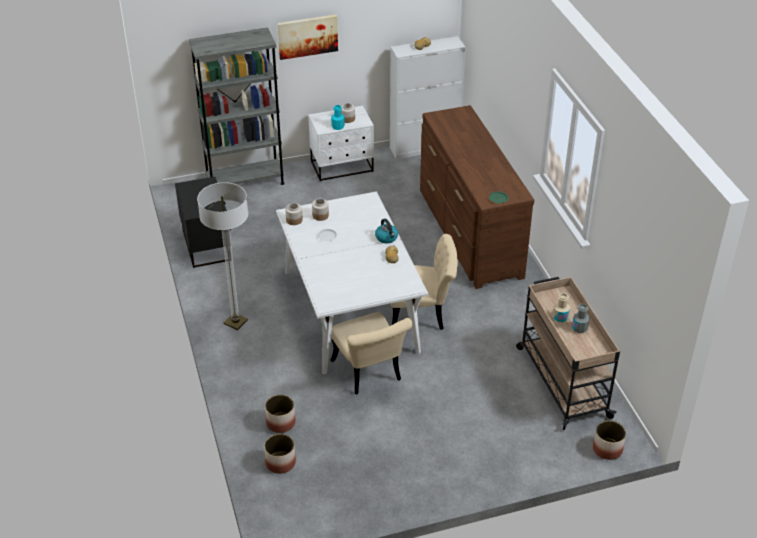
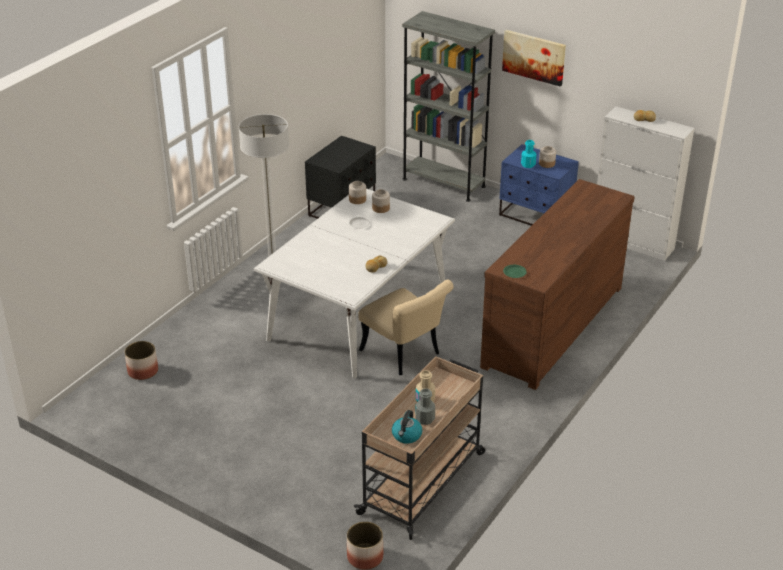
camera: 50 degrees right, 5 degrees down
(280, 422) = (186, 348): planter -> none
(342, 167) = (535, 216): white nightstand -> blue nightstand
(369, 374) = (294, 364): beige chair -> none
(387, 238) = (398, 252): kettle -> kettle (406, 435)

